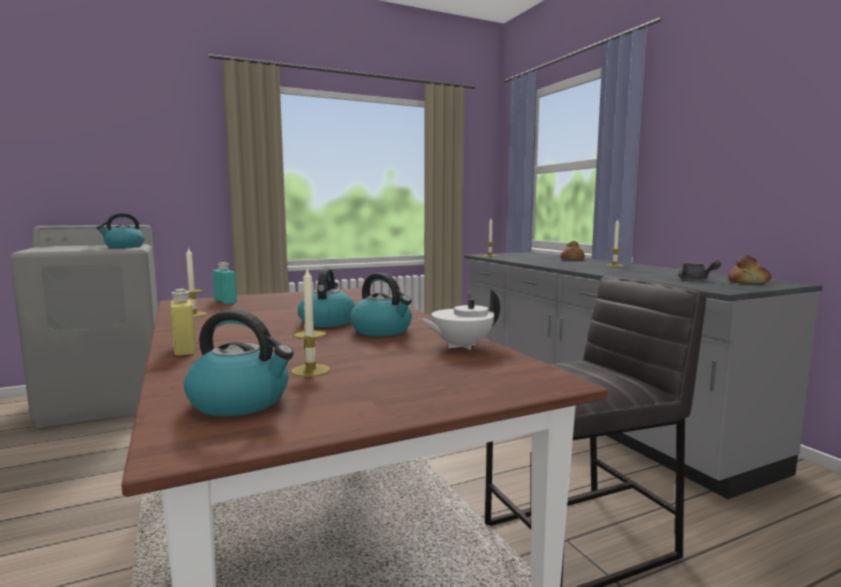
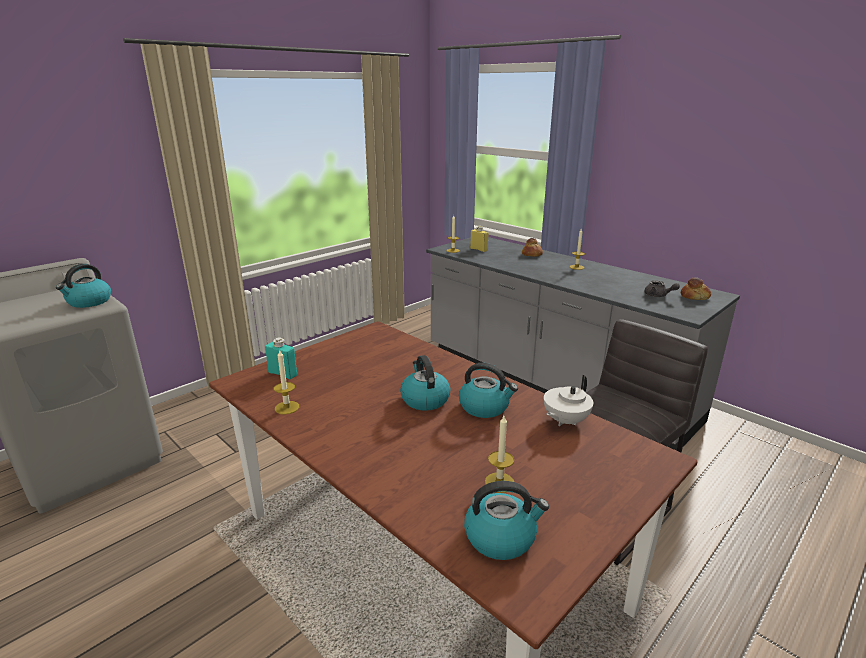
camera: 20 degrees left, 15 degrees up
(184, 349) = (363, 473): yellow bottle -> yellow bottle (479, 249)

